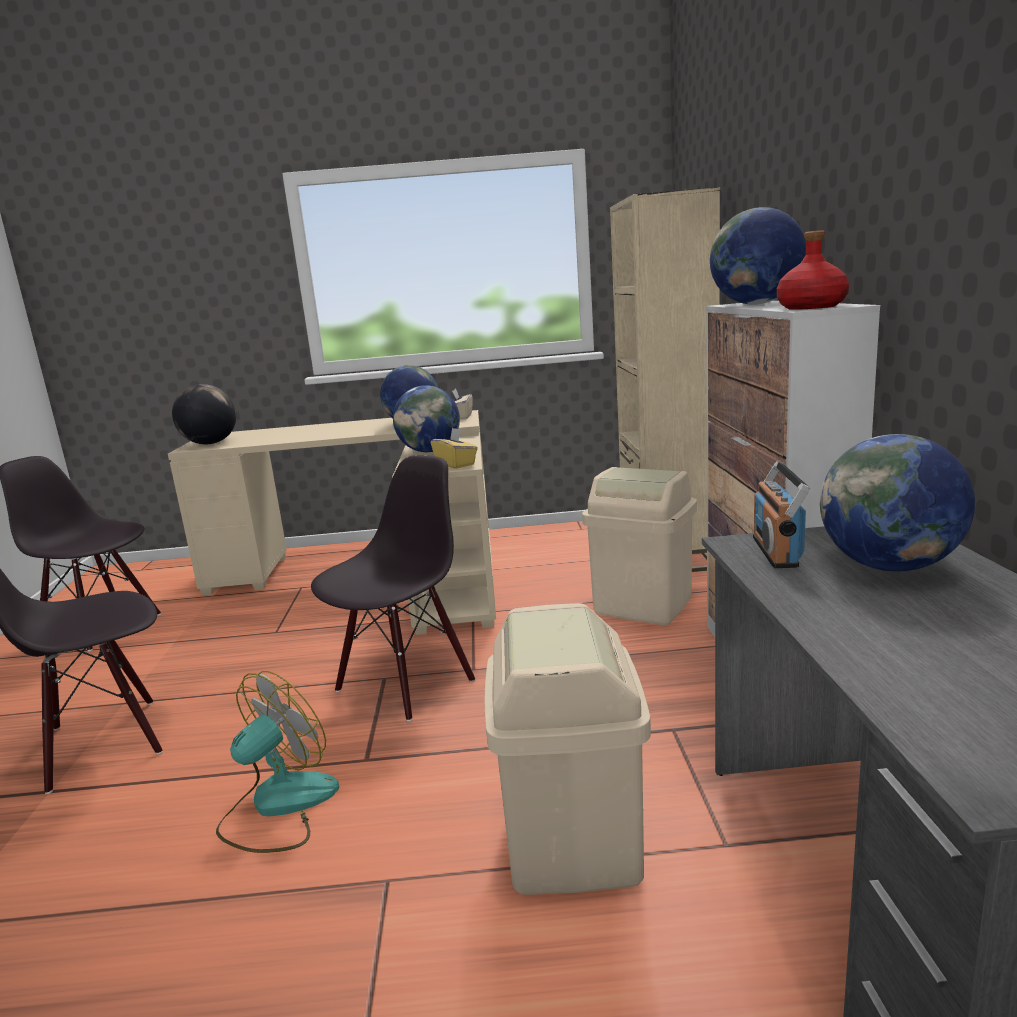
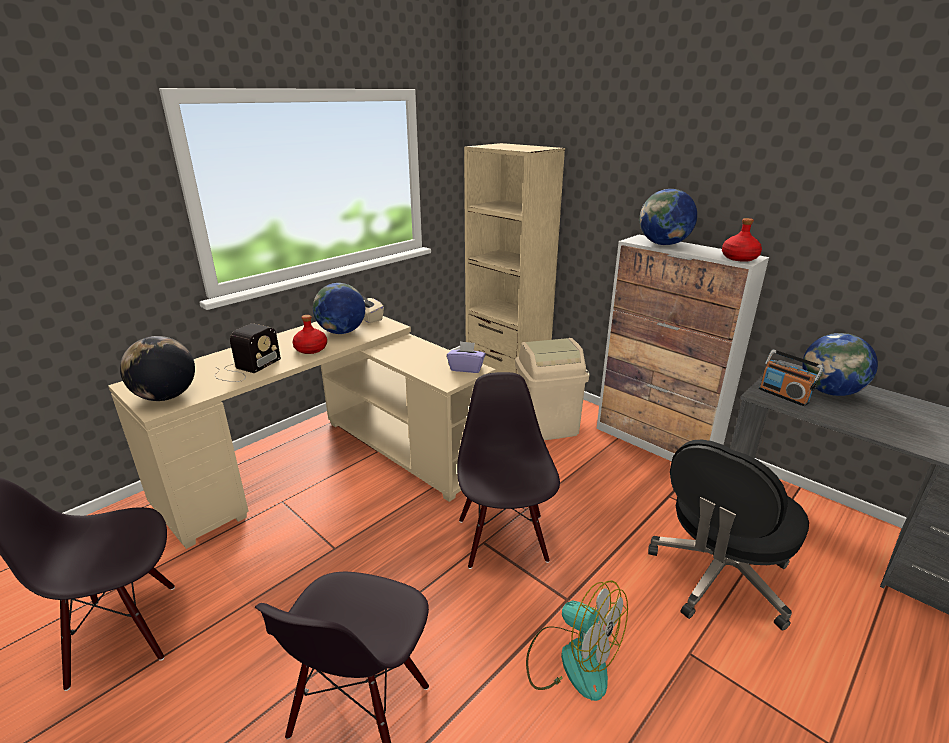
camera: 45 degrees left, 10 degrees up
(278, 806) = (572, 660): fan -> fan turned 135 degrees clockwise
(289, 436) = (246, 368): none -> radio
(359, 431) = (310, 349): none -> red bottle
(430, 451) = (412, 358): globe -> none
(456, 464) = (466, 368): yellow tissue box -> purple tissue box
(570, 840) = (718, 577): beige trash can -> black office chair

